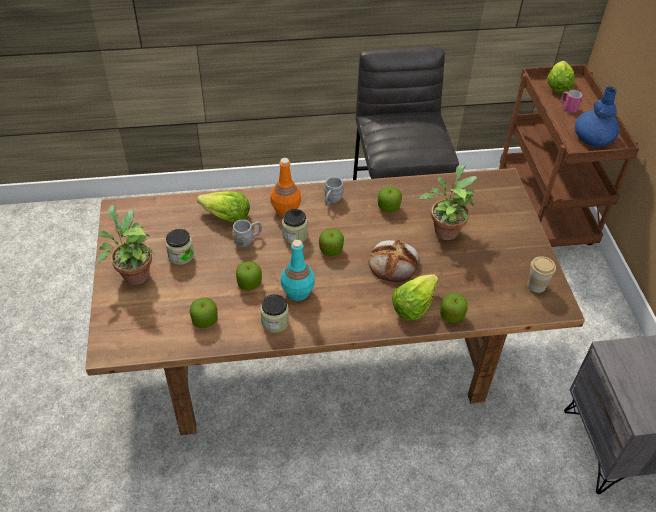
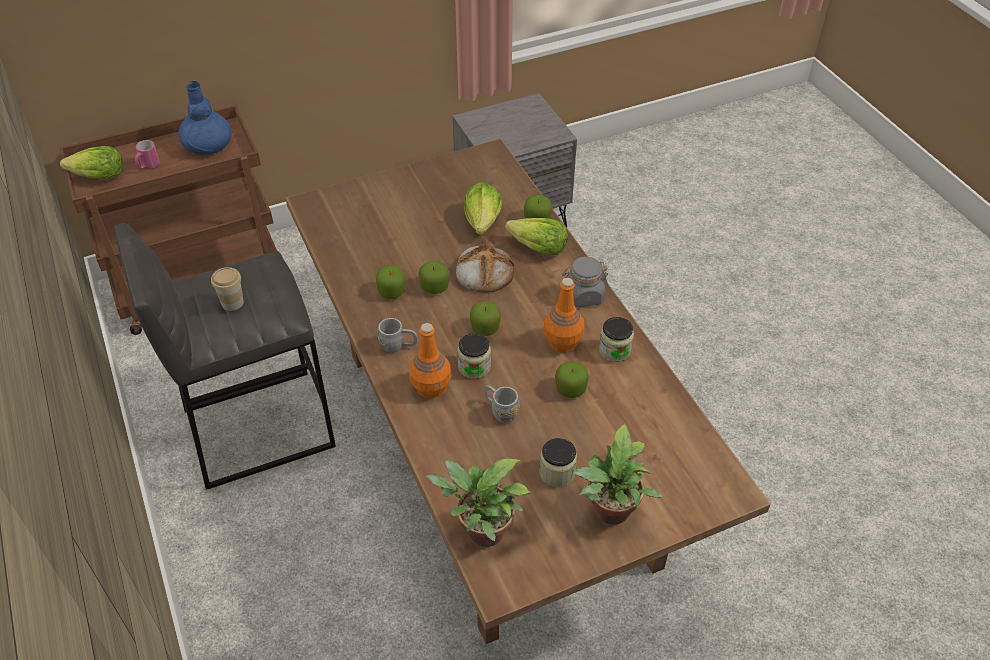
camera: 105 degrees left, 0 degrees up
(204, 320) = (644, 413): apple -> apple (434, 287)
(226, 216) = (467, 447): lettuce -> lettuce (483, 221)
(297, 291) = (562, 342): turquoise bottle -> orange bottle
(344, 320) = (583, 295): none -> grey jar
(445, 229) = (413, 239): potted plant -> potted plant (481, 533)
(536, 285) = (471, 169): cup -> cup (232, 303)

